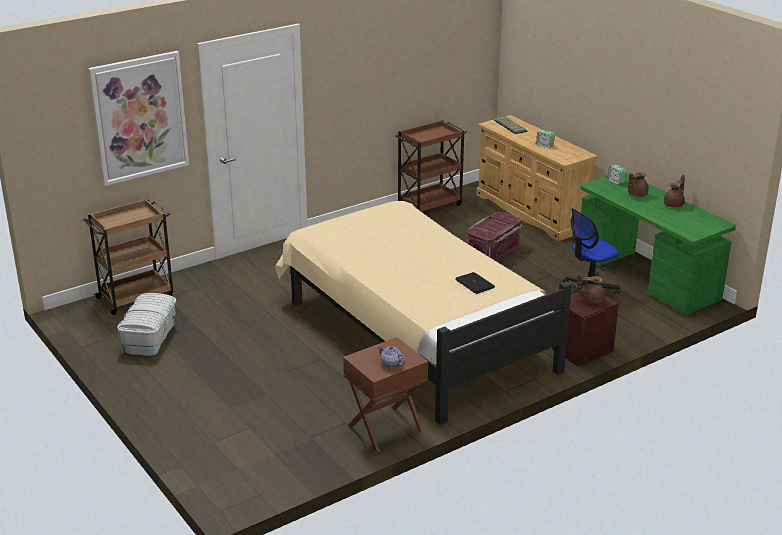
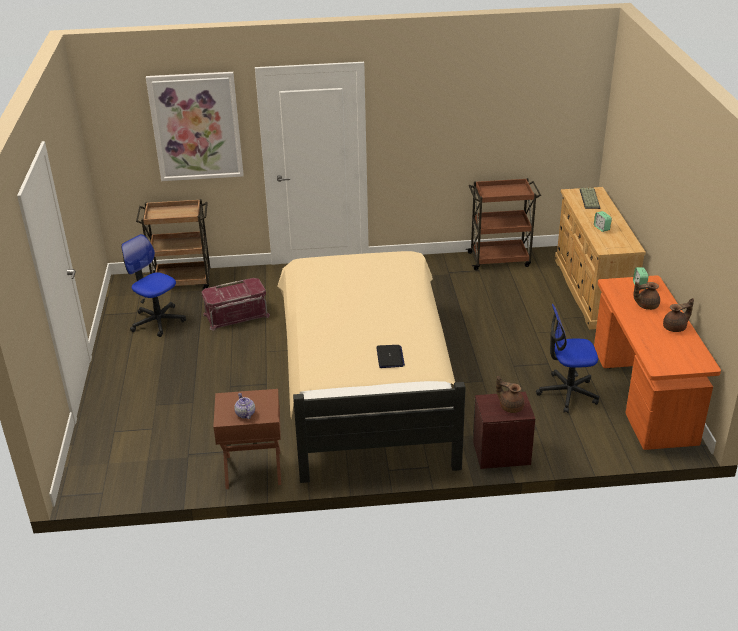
camera: 30 degrees right, 5 degrees up
(149, 337) = (158, 321): white storage box -> office chair
(493, 251) = (515, 323): red storage box -> red storage box (236, 315)
(646, 278) = (643, 395): green desk -> orange desk

